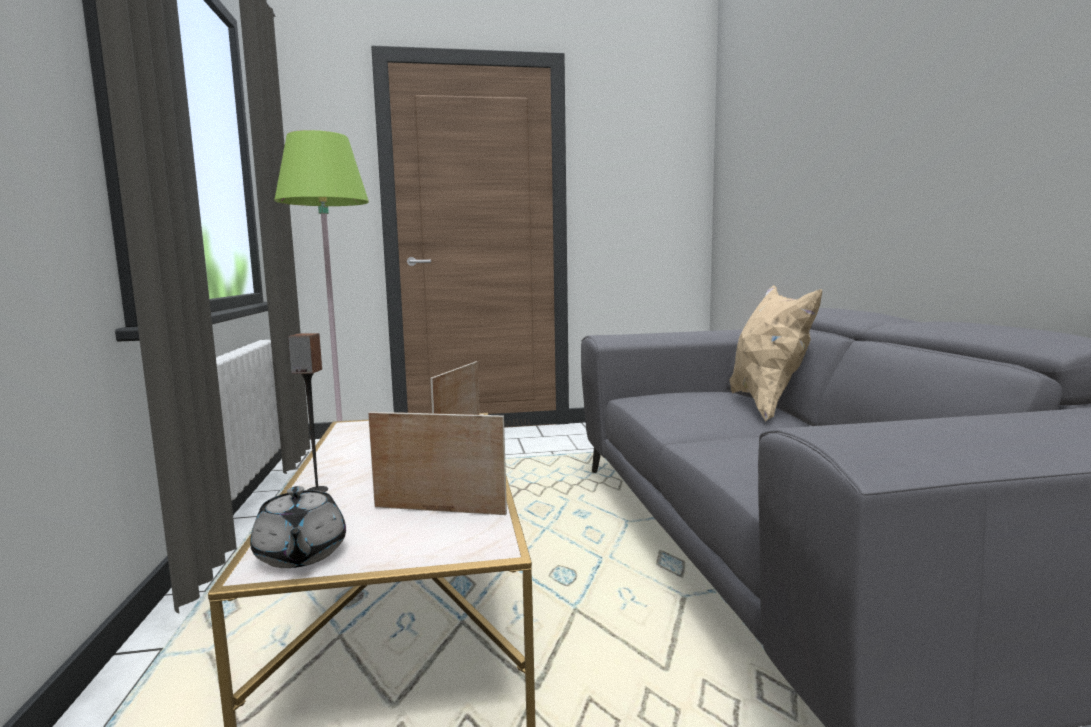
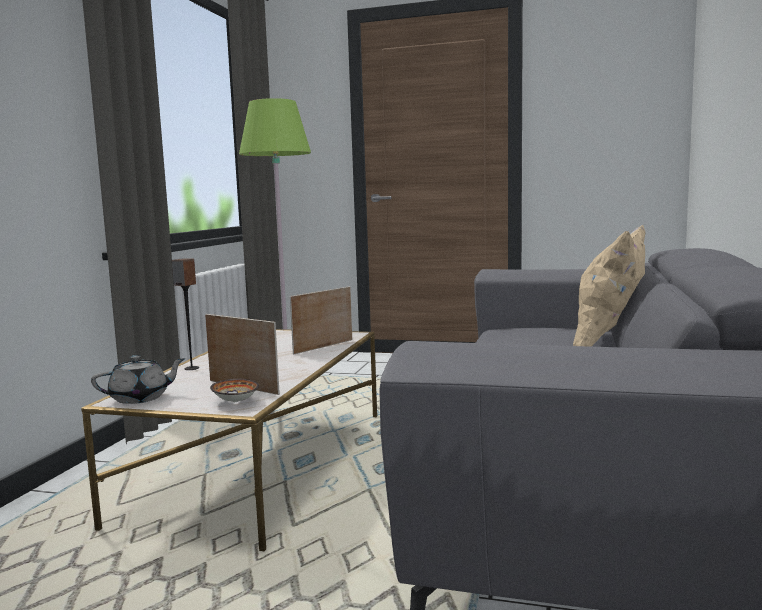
camera: 25 degrees right, 0 degrees up
(300, 555) = (140, 398): grey teapot -> grey teapot turned 120 degrees counterclockwise
(461, 536) = (234, 402): none -> bowl

